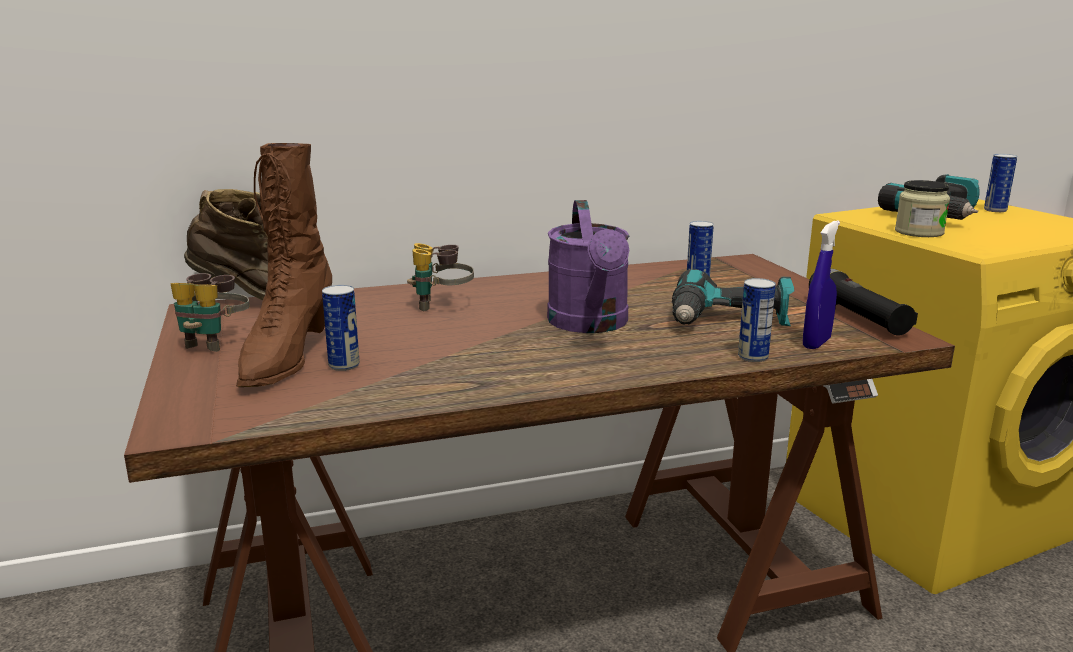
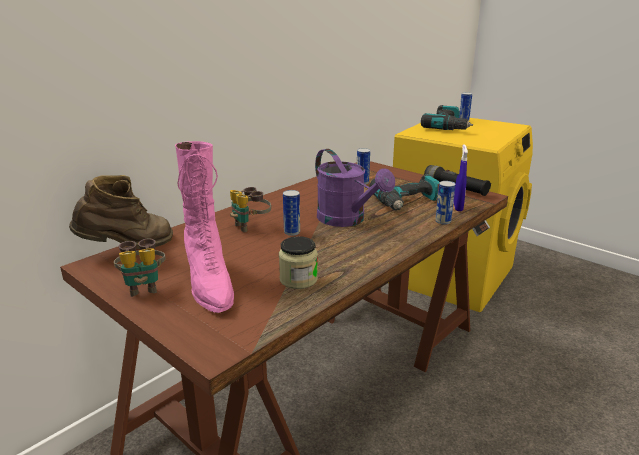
camera: 30 degrees left, 5 degrees up
(286, 357) = (209, 284): brown boot -> pink boot
(344, 365) = (253, 280): can -> can (292, 232)
(919, 232) = (453, 139): jar -> jar (298, 279)

